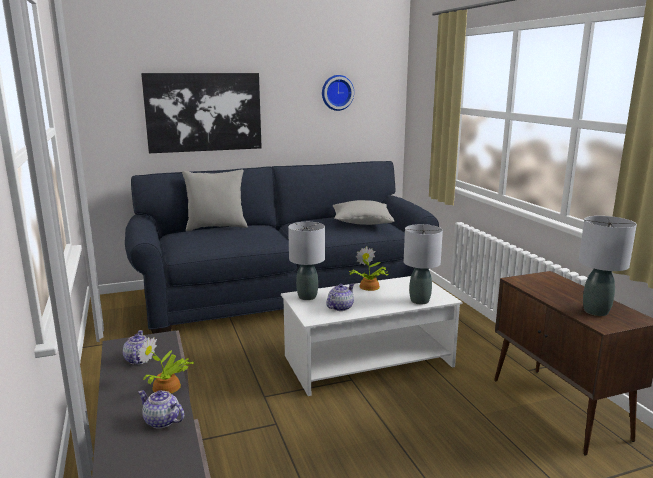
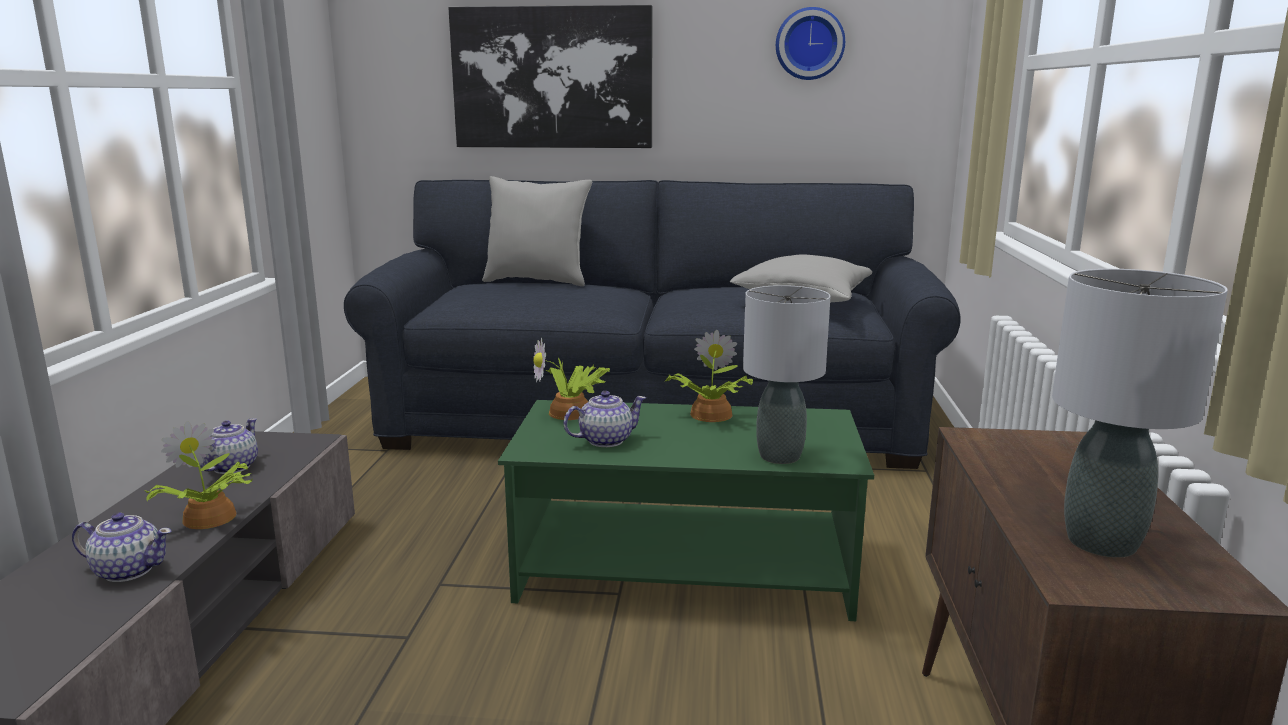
camera: 25 degrees right, 0 degrees up
(162, 421) = (128, 570): teapot -> teapot turned 135 degrees clockwise
(307, 297) = (573, 413): grey table lamp -> potted plant
(369, 361) = (687, 567): white coffee table -> green coffee table

